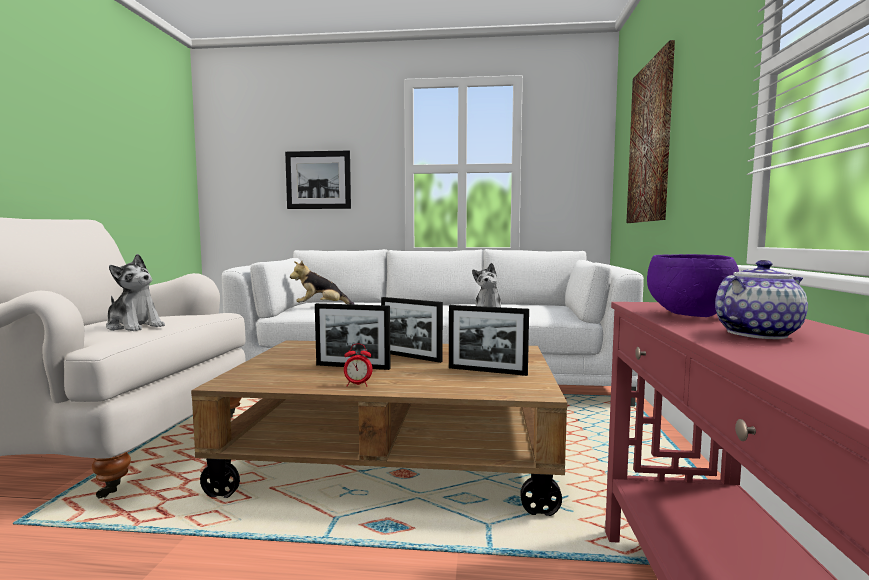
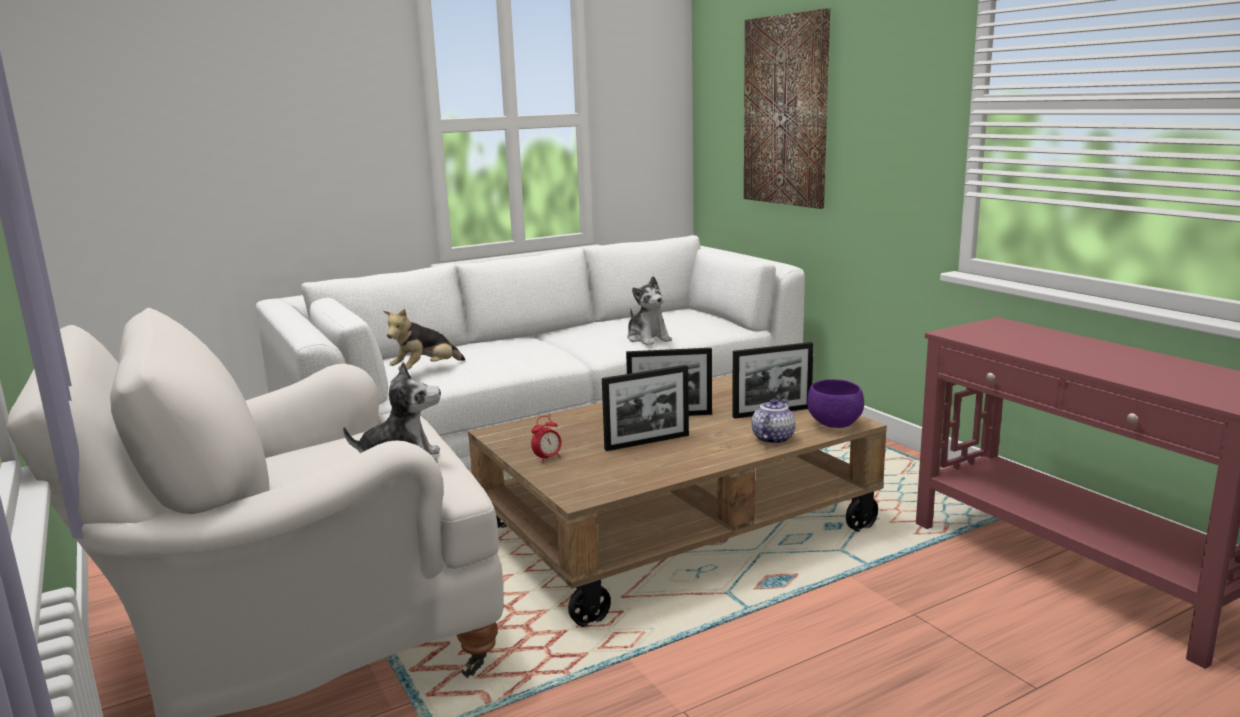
camera: 35 degrees left, 10 degrees up
(318, 180) = (281, 150): picture -> none
(357, 385) = (705, 458): alarm clock -> alarm clock (547, 458)
(691, 315) = (1012, 342): purple bowl -> purple bowl (836, 425)
(757, 334) = (1081, 355): teapot -> teapot (772, 438)

